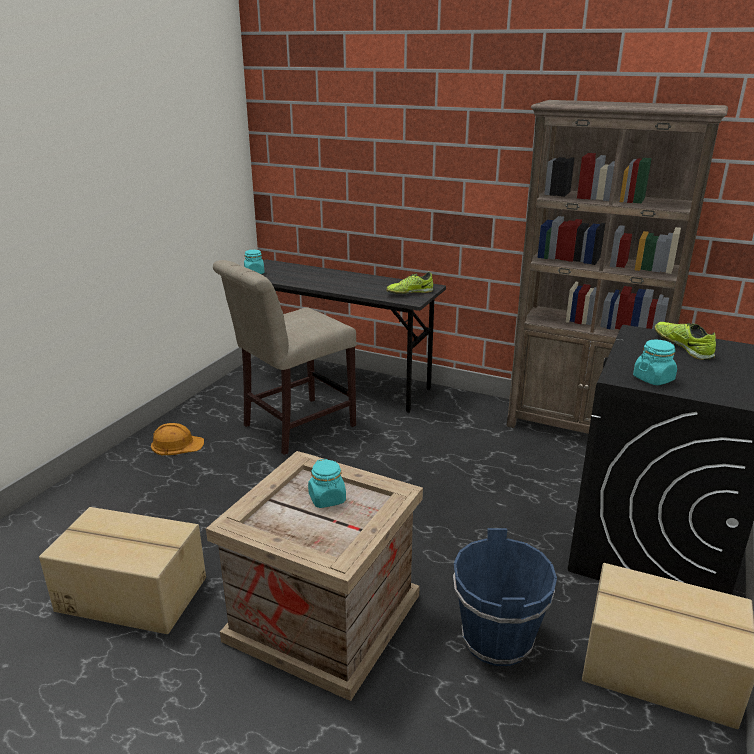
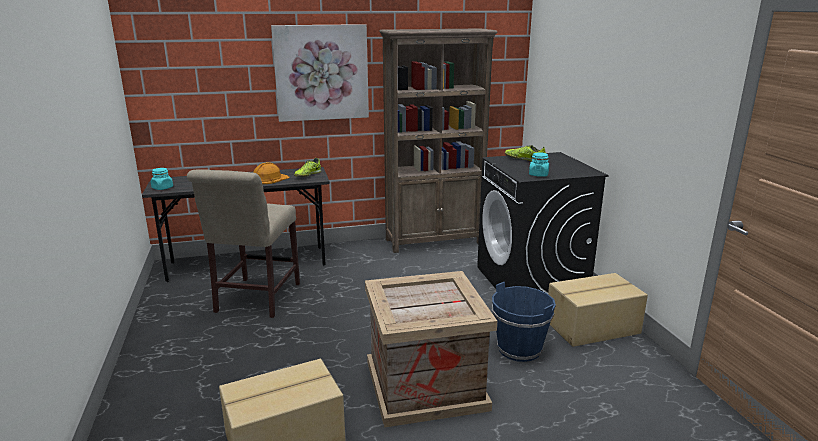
camera: 40 degrees left, 5 degrees down
(177, 444) = (174, 344): orange hard hat -> orange hard hat (269, 179)
(327, 499) = (421, 295): turquoise jar -> none
(460, 157) = (321, 73): none -> picture

